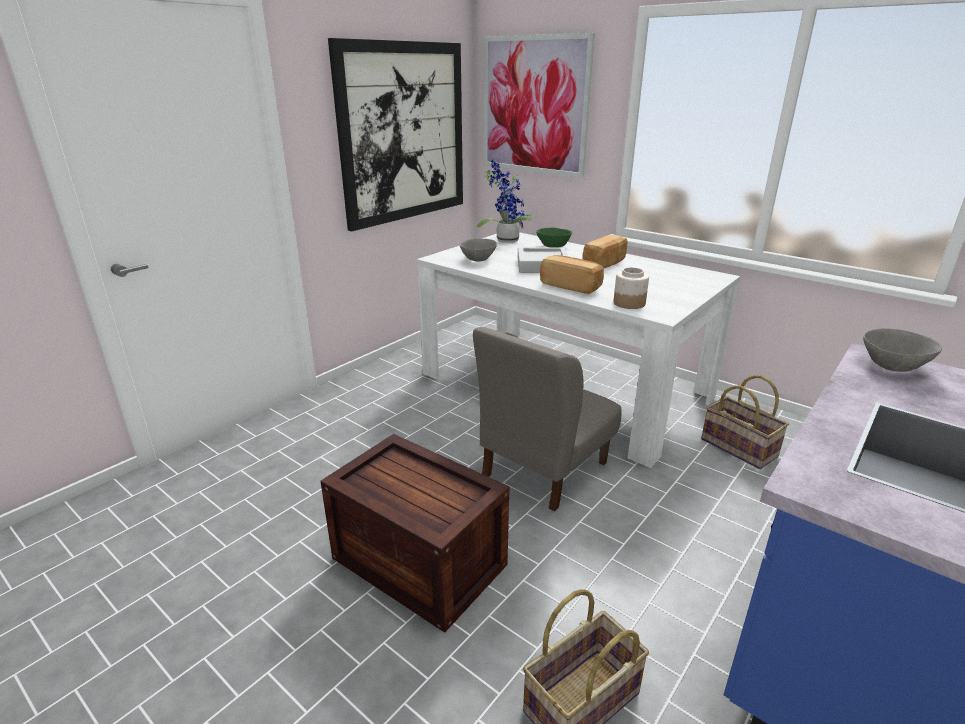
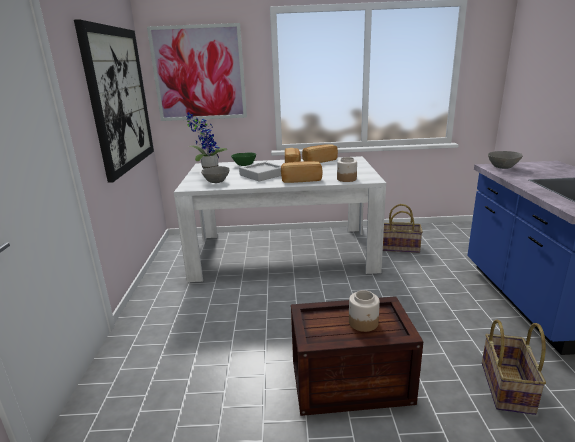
camera: 40 degrees left, 5 degrees down
(427, 493) = (363, 323): none -> jar
(543, 469) = (337, 298): grey chair -> none
(656, 266) = (319, 161): none -> bread

